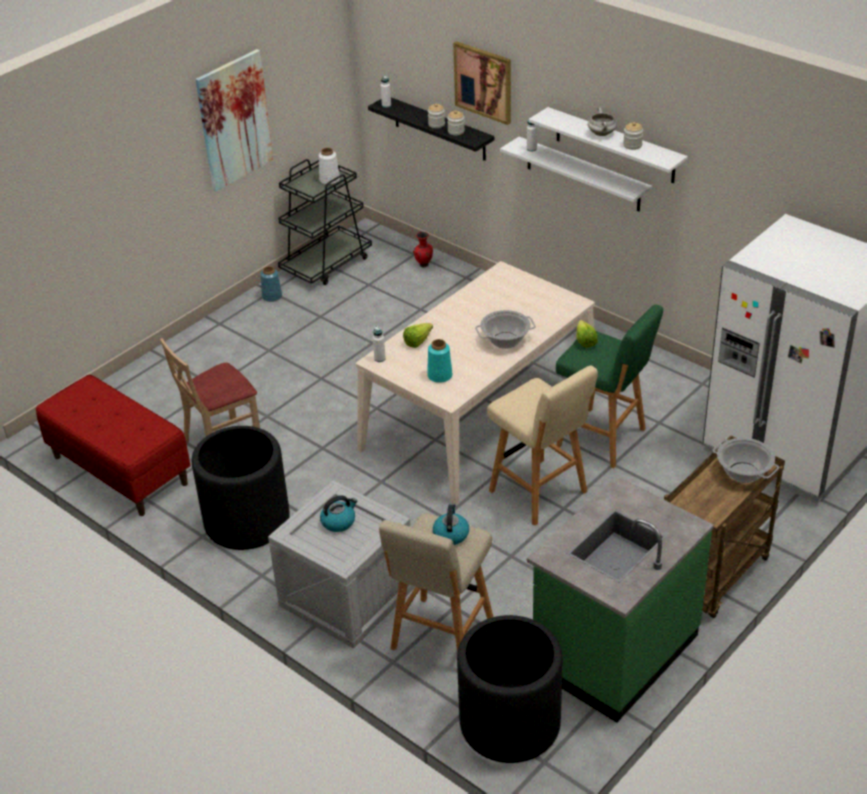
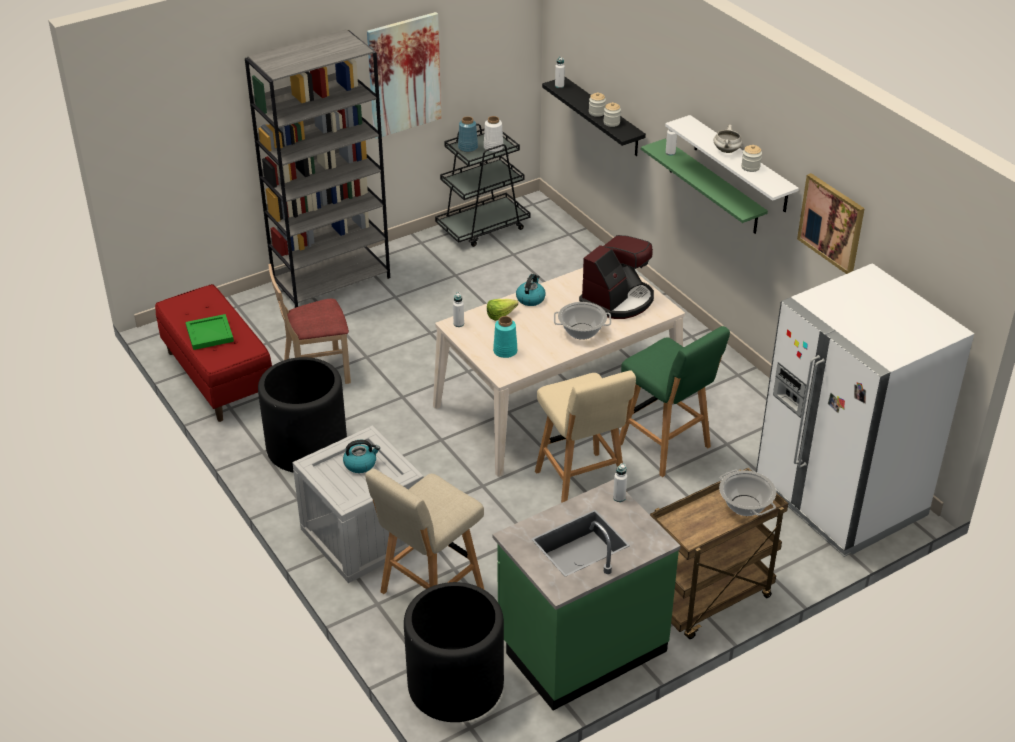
camera: 15 degrees right, 0 degrees up
(109, 425) = (209, 333): none -> green tray
(196, 347) = (332, 280): none -> grey bookcase
(272, 296) = (420, 247): blue vase -> blue vase (468, 147)
(424, 265) = (572, 246): red vase -> none
(451, 534) = (445, 497): kettle -> kettle (530, 298)
(483, 82) = (641, 80): picture -> picture (831, 223)
(525, 303) = (618, 300): none -> coffee machine
(583, 174) = (713, 187): white shelf -> green shelf
(585, 339) = (658, 347): lettuce -> none
(632, 492) = (619, 497): none -> white bottle

